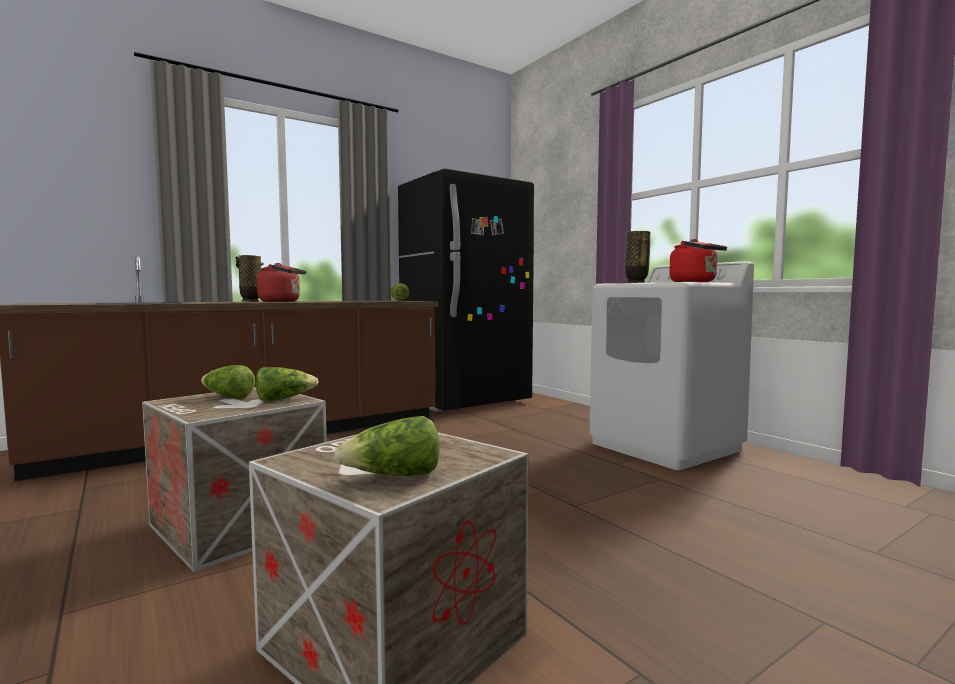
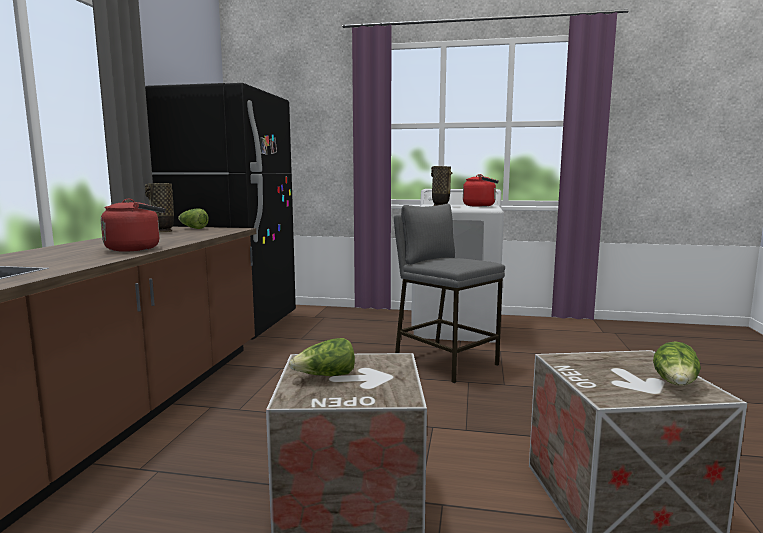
camera: 45 degrees left, 5 degrees up
(250, 301) = (57, 250): vase -> vase (163, 231)
(284, 399) = (381, 362): lettuce -> none
(567, 469) = (445, 361): none -> grey stool

